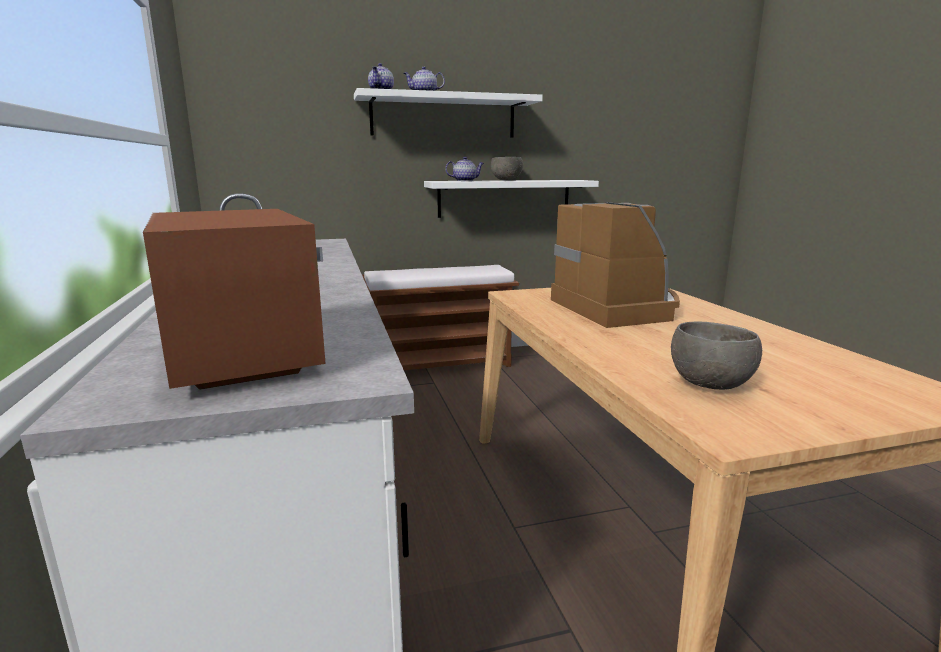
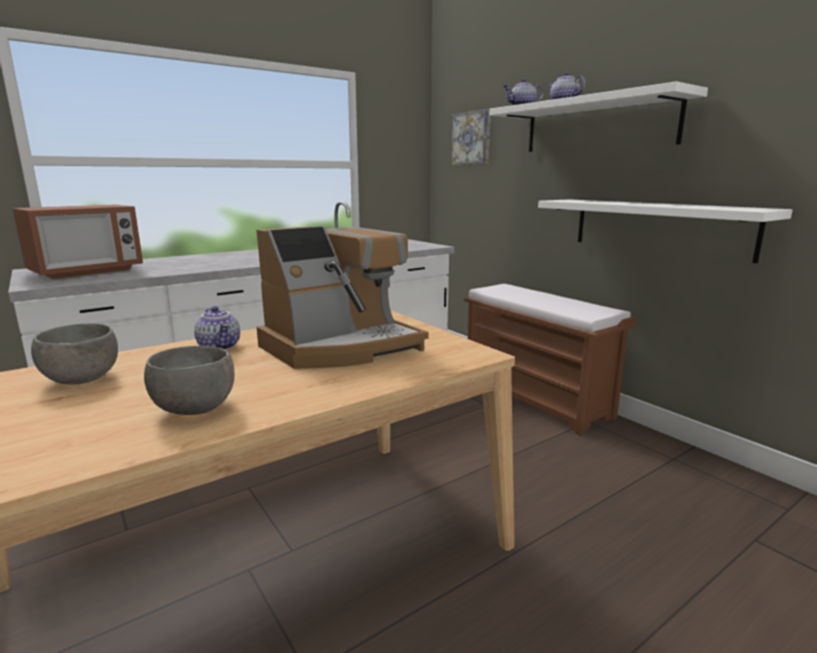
camera: 70 degrees right, 0 degrees up
(278, 115) = (472, 138): none -> picture
(464, 181) = (586, 201): teapot -> teapot (220, 347)
(506, 180) = (648, 203): grey bowl -> grey bowl (196, 409)

